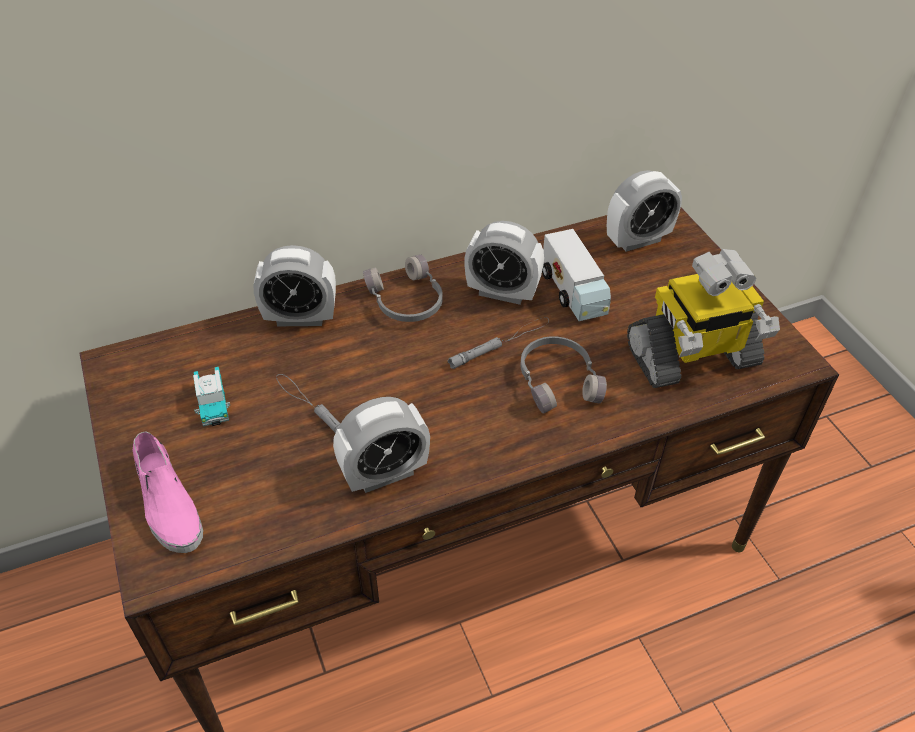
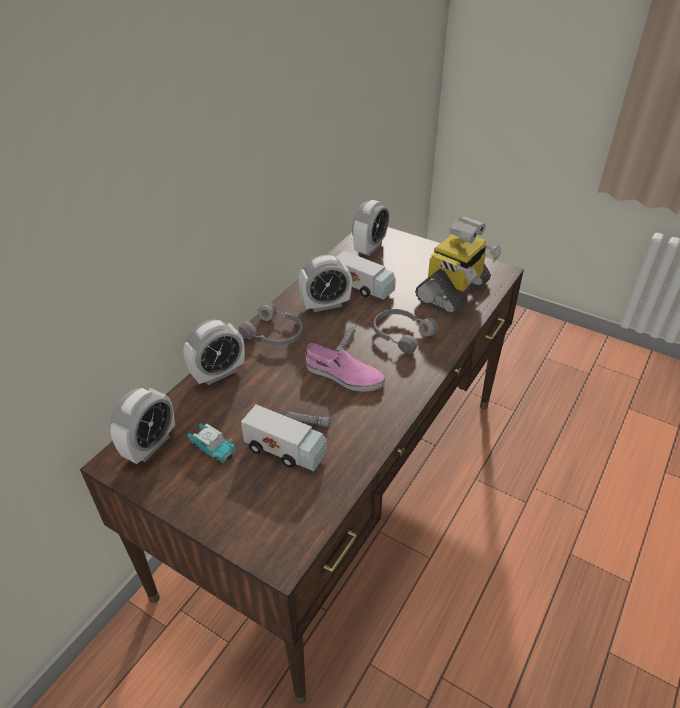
camera: 35 degrees left, 5 degrees down
(167, 503) = (245, 519): pink shoe -> pink shoe (343, 376)
(280, 451) = (286, 450): none -> toy truck
(384, 474) = (359, 428): alarm clock -> alarm clock (150, 445)

